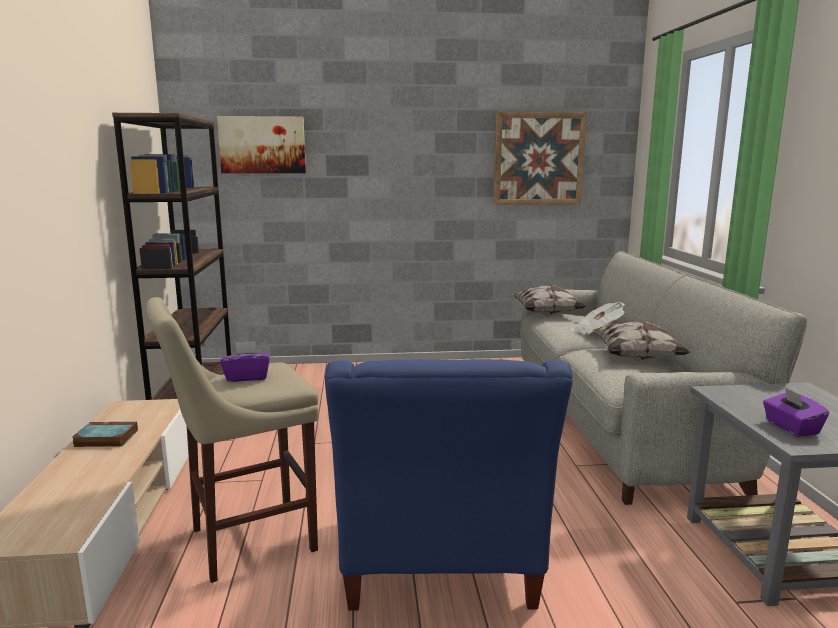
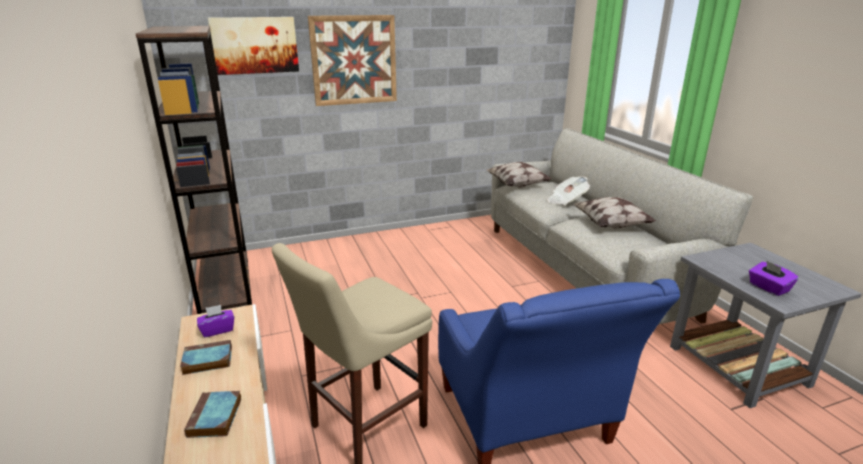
camera: 15 degrees left, 10 degrees up
(73, 486) = (215, 418): none -> book
(247, 377) = (362, 300): purple tissue box -> purple tissue box (217, 330)
(538, 159) = (498, 50): picture -> picture (354, 60)

